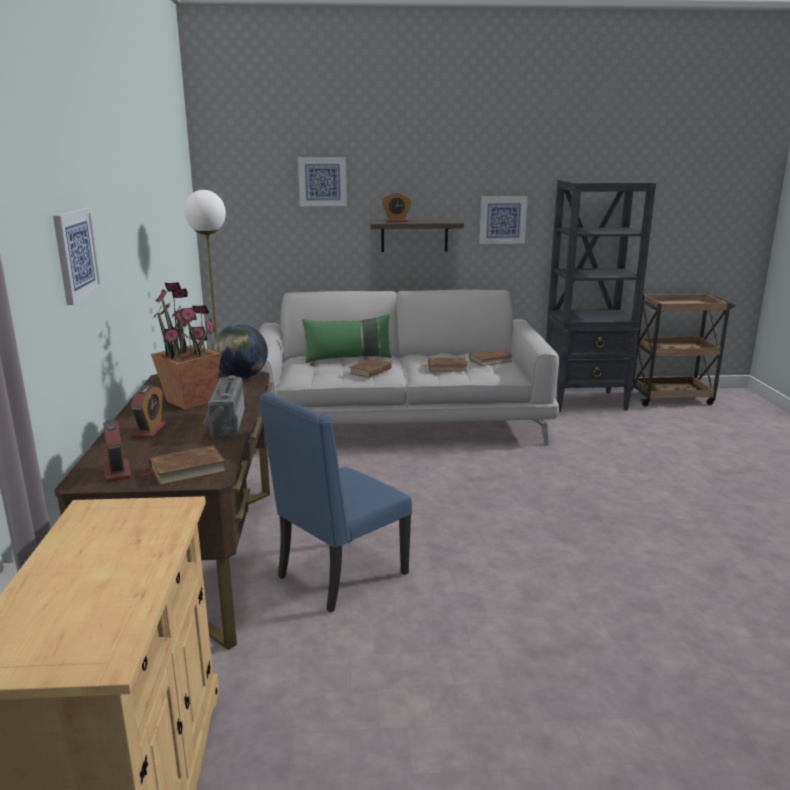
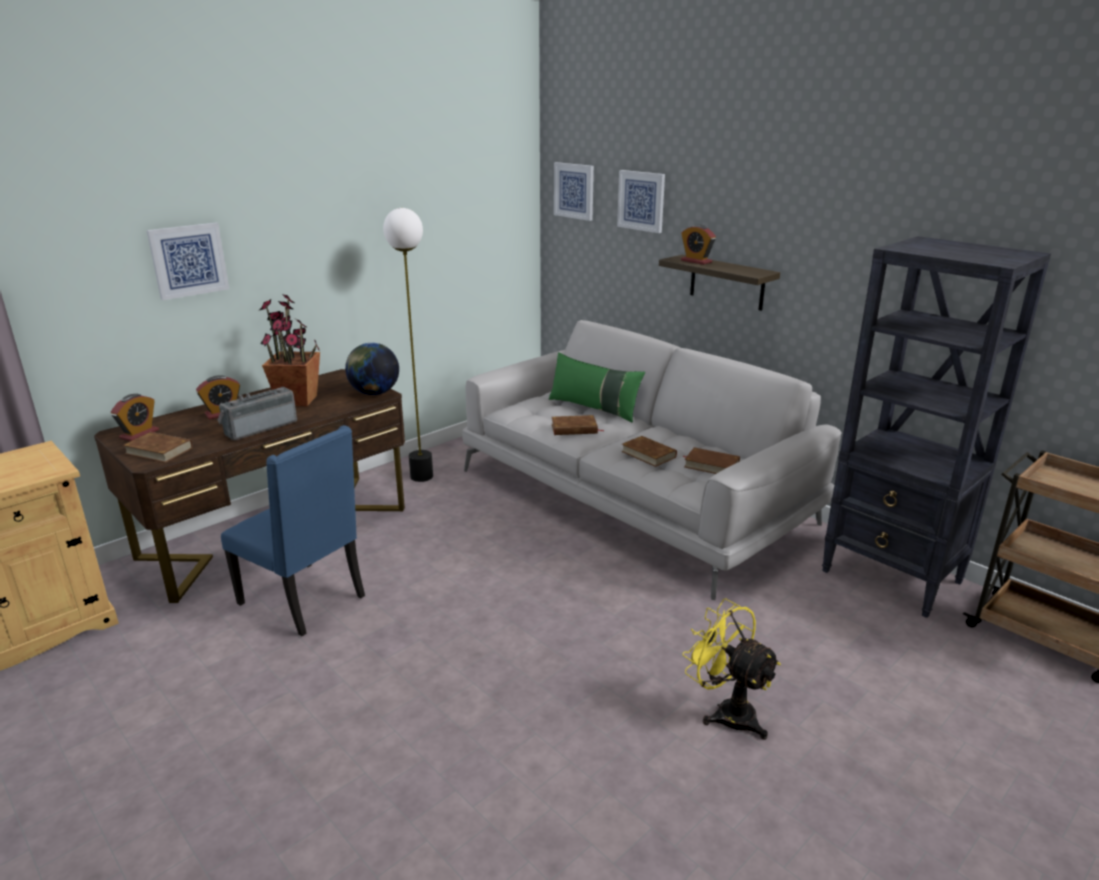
camera: 50 degrees right, 5 degrees up
(339, 576) = (305, 600): blue chair -> blue chair turned 150 degrees counterclockwise
(502, 220) = (836, 282): picture -> picture (574, 191)
(652, 482) = (727, 712): none -> yellow fan

